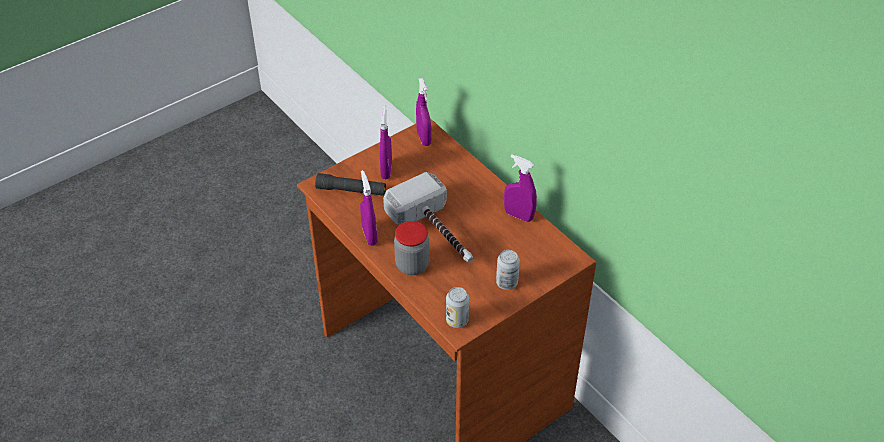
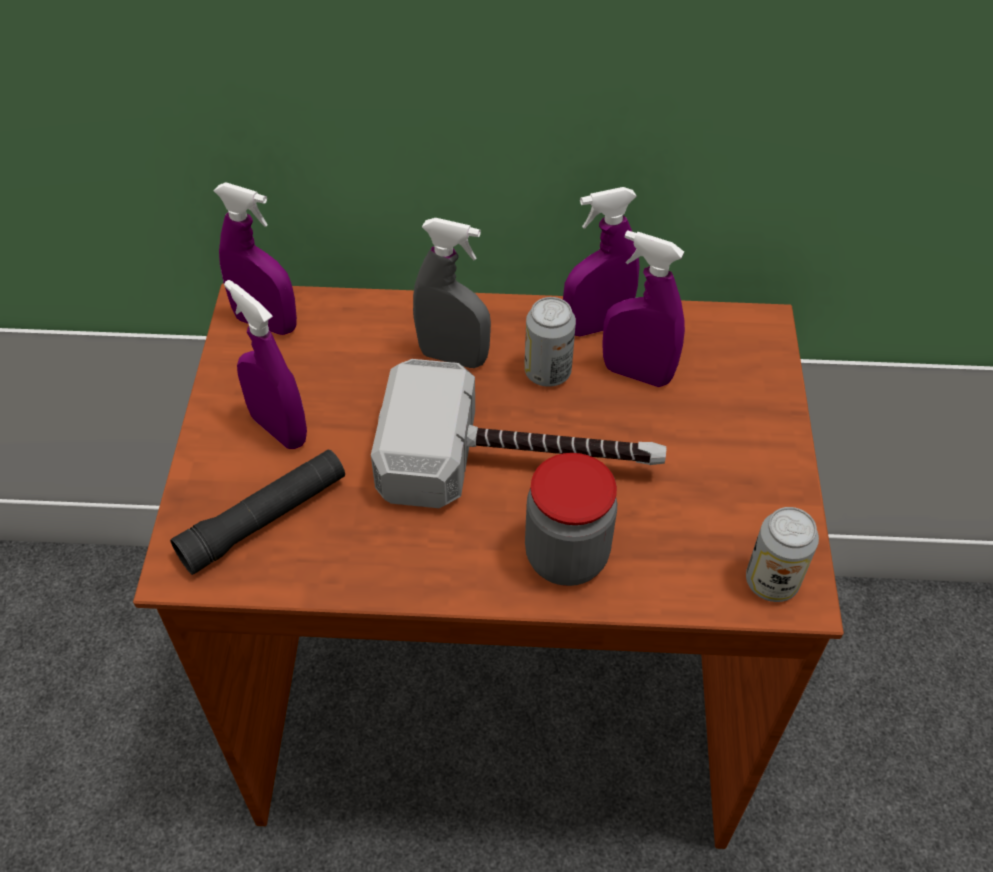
camera: 50 degrees left, 5 degrees up
(369, 235) = (418, 573): purple spray bottle -> purple spray bottle (636, 373)
(462, 189) = (453, 357): none -> grey spray bottle
(506, 283) = (741, 447): can -> can (547, 372)

